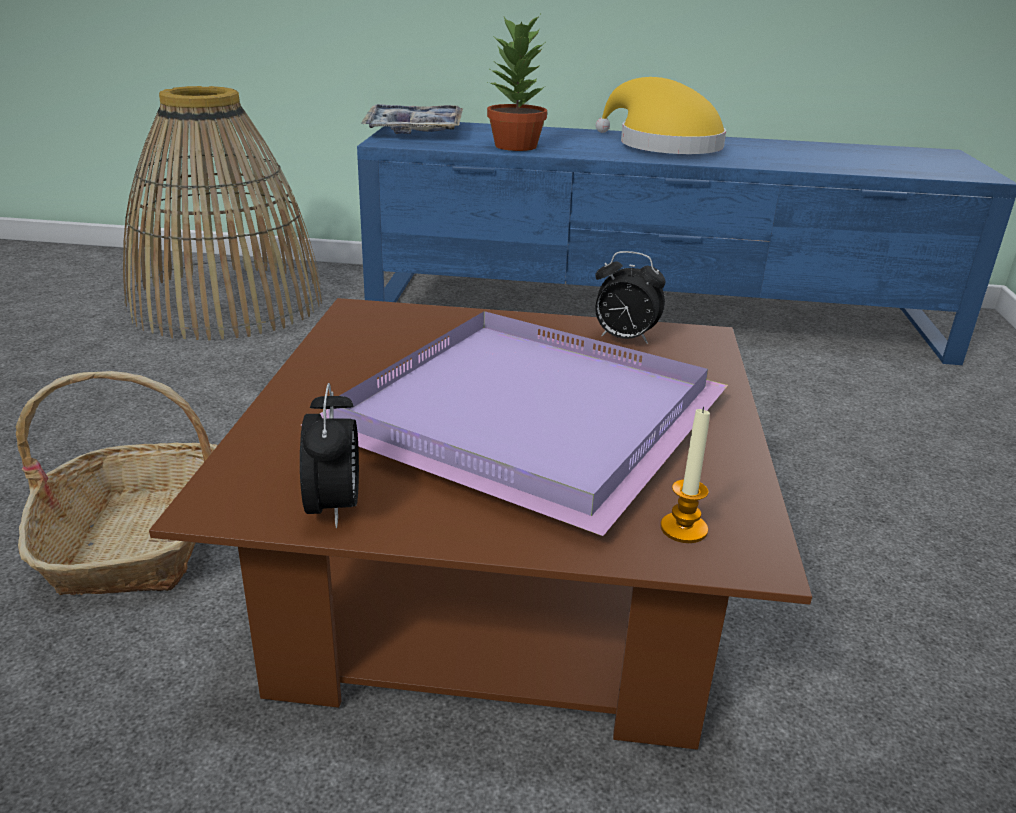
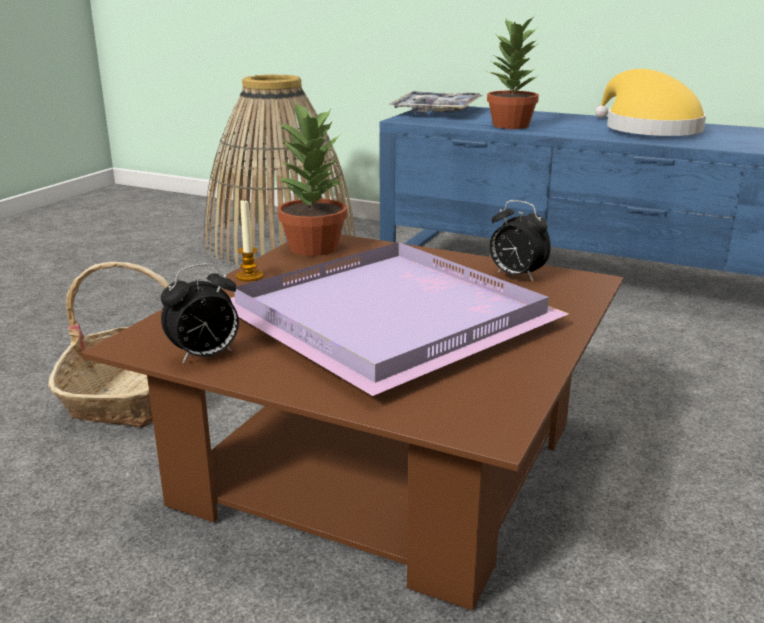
camera: 20 degrees right, 5 degrees down
(334, 508) = (205, 356): alarm clock -> alarm clock turned 45 degrees clockwise
(362, 323) = (314, 247): none -> potted plant
(683, 529) = (450, 405): candle -> candle (249, 276)

